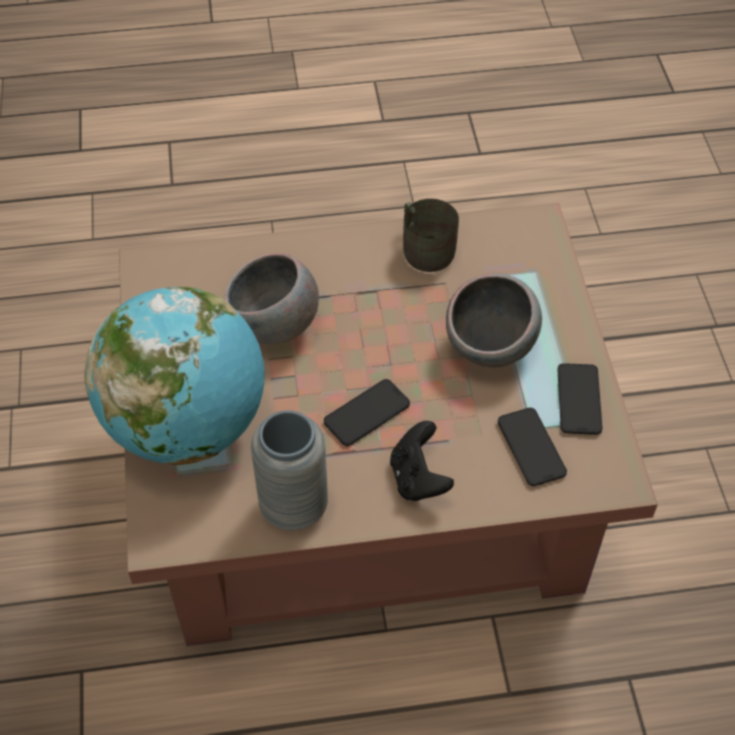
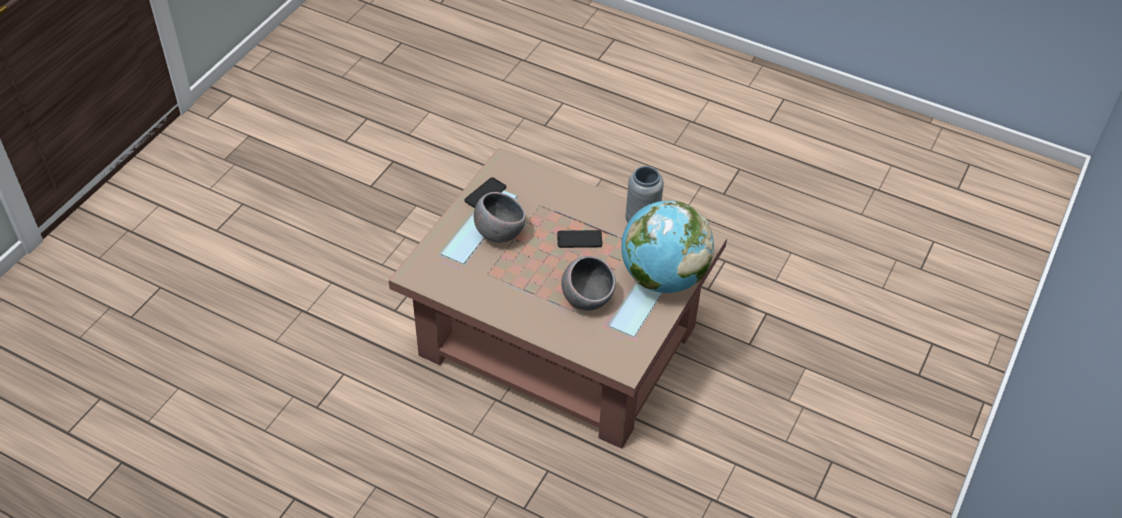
camera: 145 degrees left, 5 degrees down
(418, 478) = (581, 205): black game controller -> none
(425, 248) = (479, 295): grey mug -> none
(531, 447) = (525, 189): phone -> none

